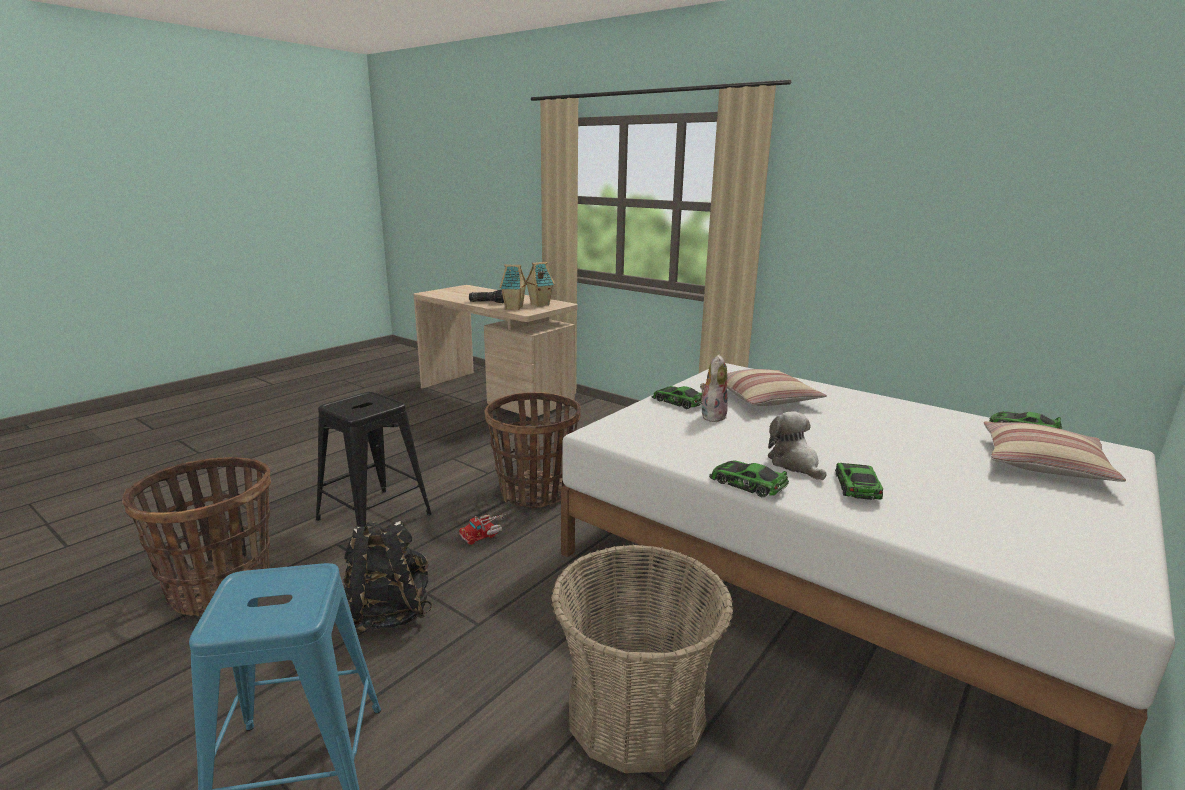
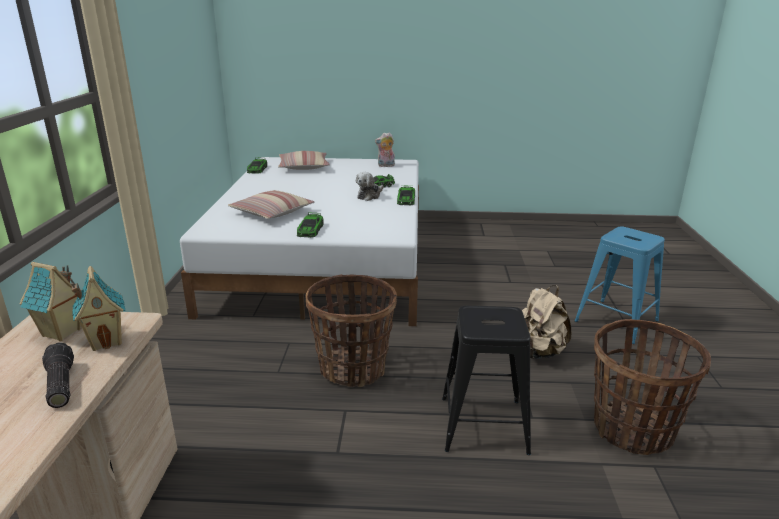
camera: 125 degrees left, 5 degrees up
(388, 613) = (538, 352): black backpack -> beige backpack
(484, 533) = (433, 362): toy truck -> none
(636, 713) = (487, 275): basket -> none
(712, 415) = (325, 218): plush toy -> plush toy (385, 166)

